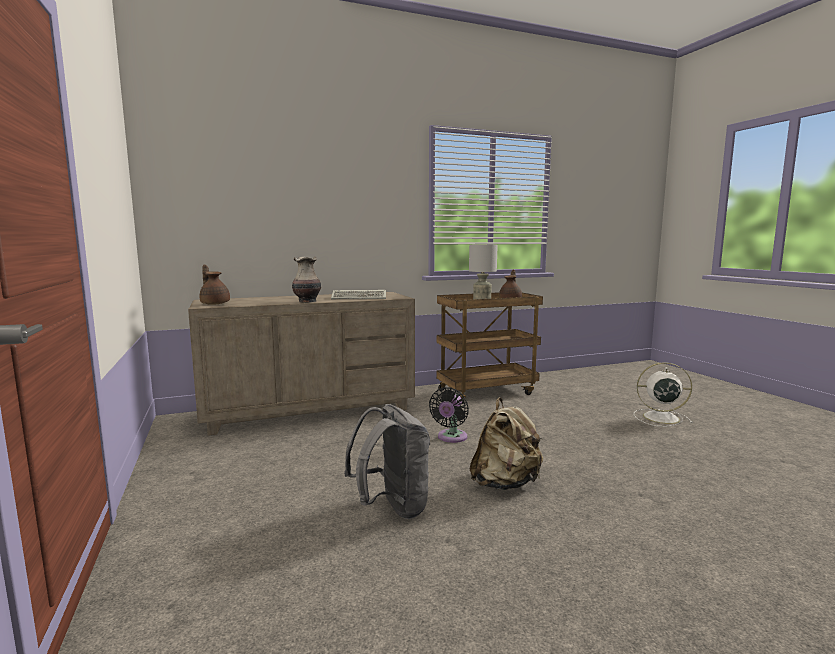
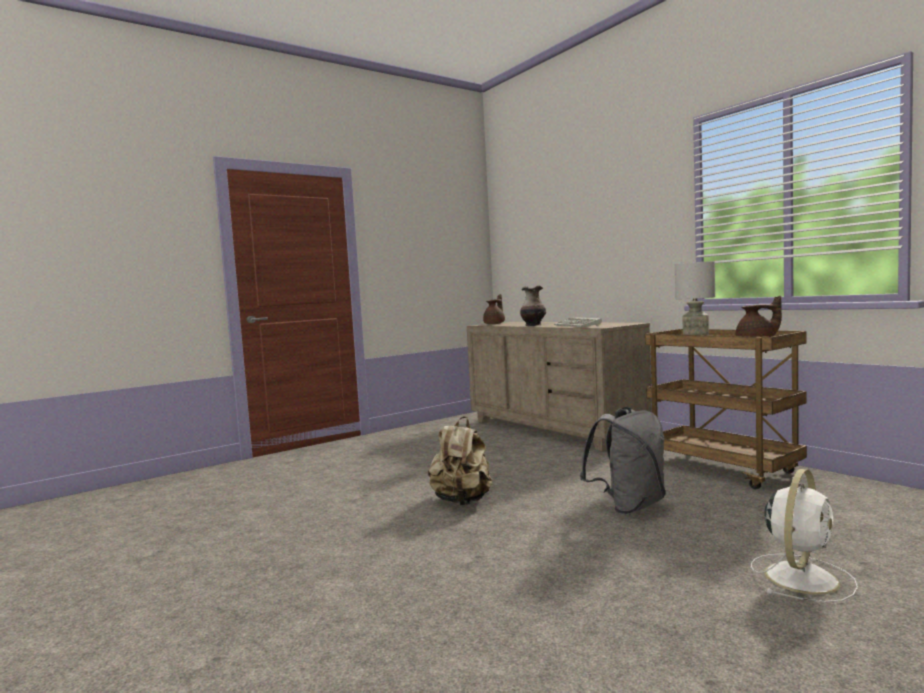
camera: 75 degrees right, 5 degrees down
(392, 508) = (402, 476): grey backpack -> grey backpack (629, 506)
(451, 438) = (547, 474): black fan -> none
(659, 417) = (801, 577): white fan -> white fan turned 45 degrees clockwise

